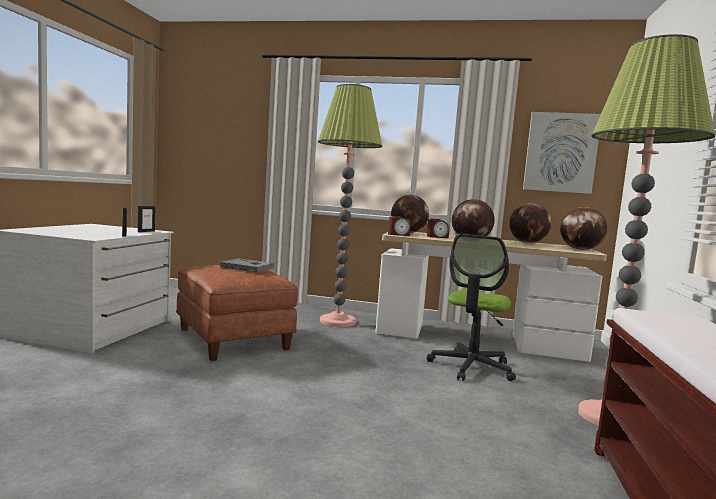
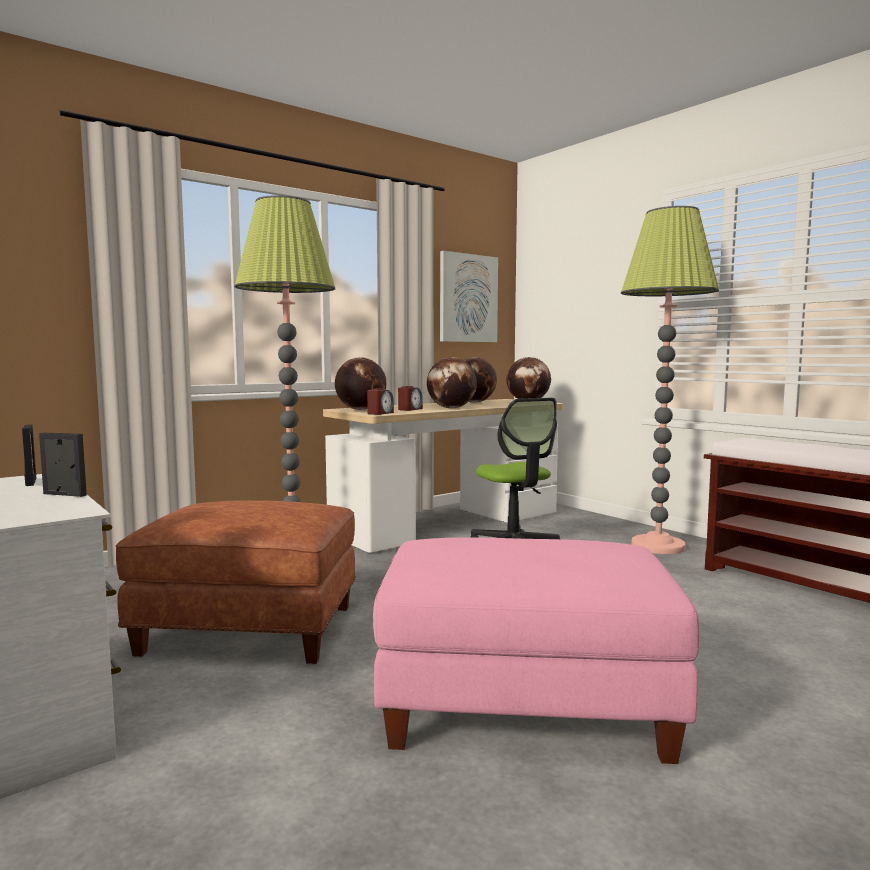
camera: 50 degrees left, 0 degrees up
(210, 422) = (523, 707): none -> pink ottoman
(247, 268) = (256, 504): grey book -> none

